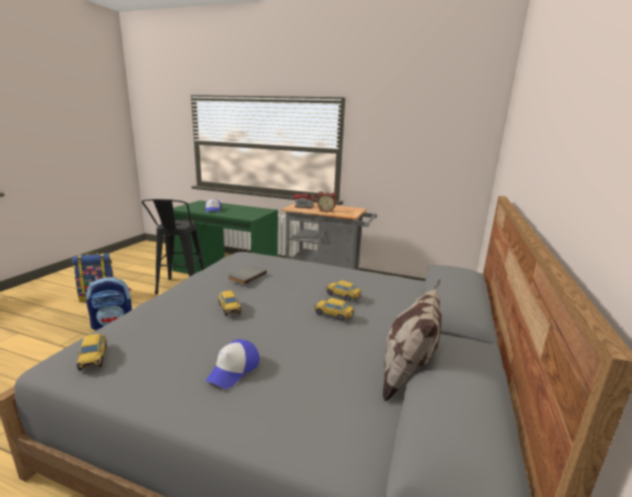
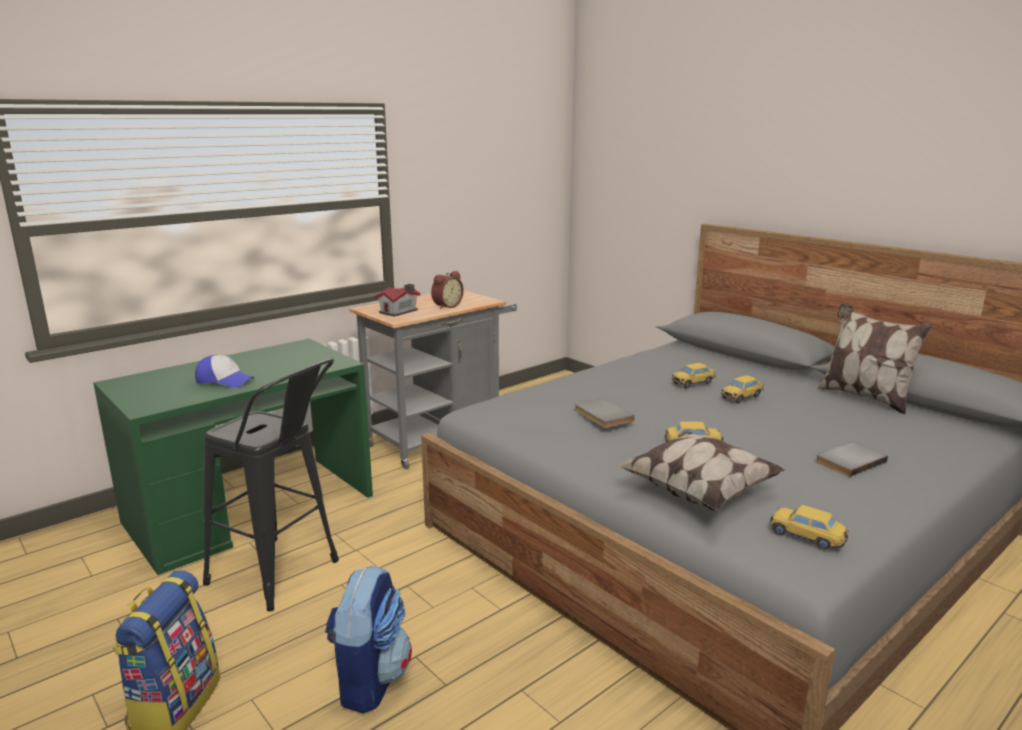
camera: 60 degrees left, 0 degrees up
(93, 358) = (806, 537): toy car -> toy car turned 150 degrees counterclockwise
(155, 317) = (698, 492): none -> pillow
(234, 370) = (848, 461): cap -> grey book

